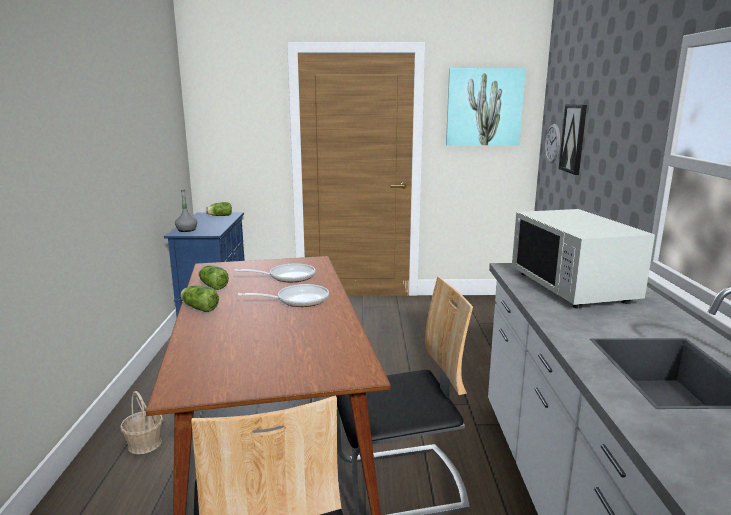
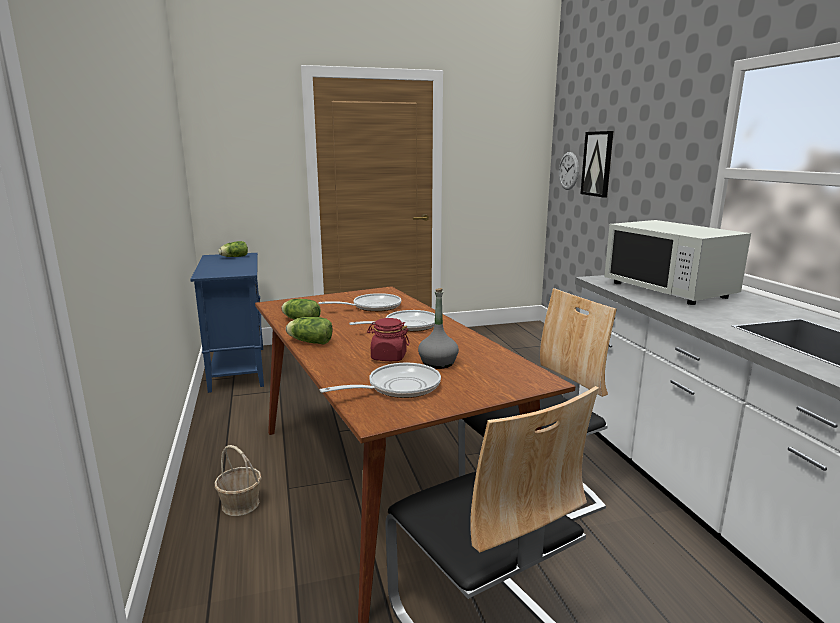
camera: 15 degrees left, 0 degrees up
(186, 230) = (211, 272): grey bottle -> grey bottle (438, 363)
(225, 364) = (398, 387): none -> frying pan
(249, 331) = (388, 357): none -> red jar
(484, 107) = (499, 137): picture -> none

